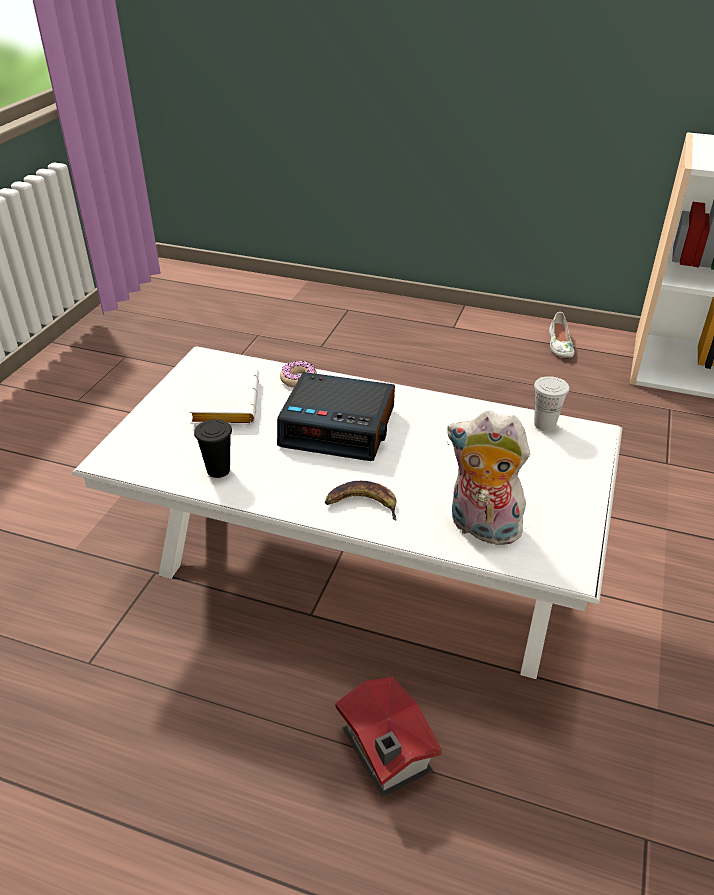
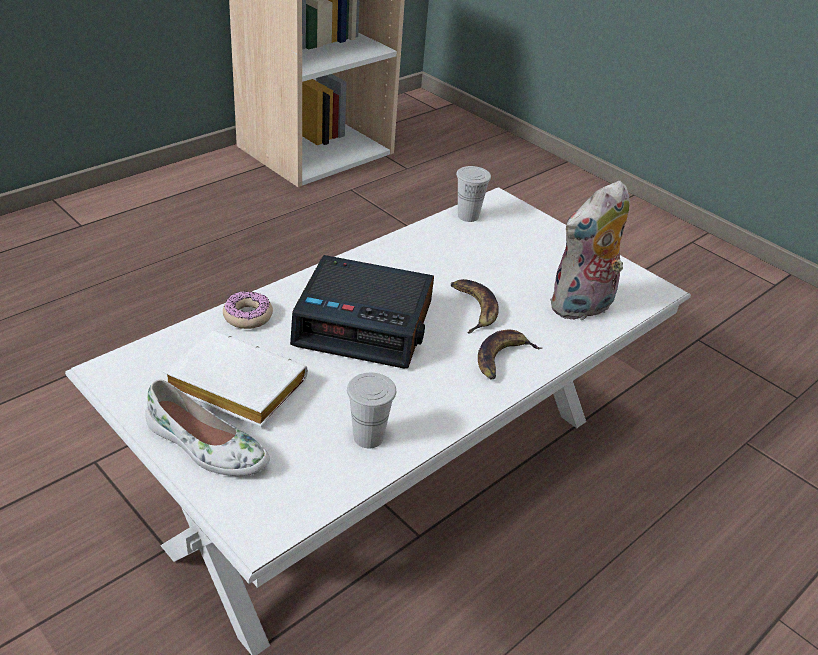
camera: 65 degrees left, 0 degrees up
(218, 470) = (368, 437): black cup -> white cup
(339, 426) = (365, 323): alarm clock -> alarm clock turned 60 degrees clockwise
(385, 754) = (615, 555): toy house -> none
(413, 469) = (473, 308): none -> banana
(559, 345) = (198, 187): white shoe -> white shoe (206, 447)

